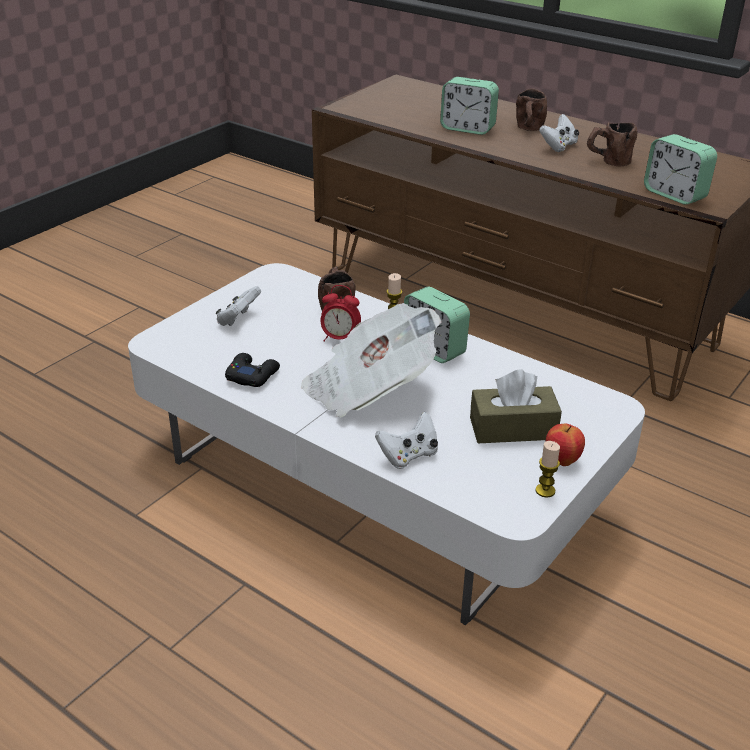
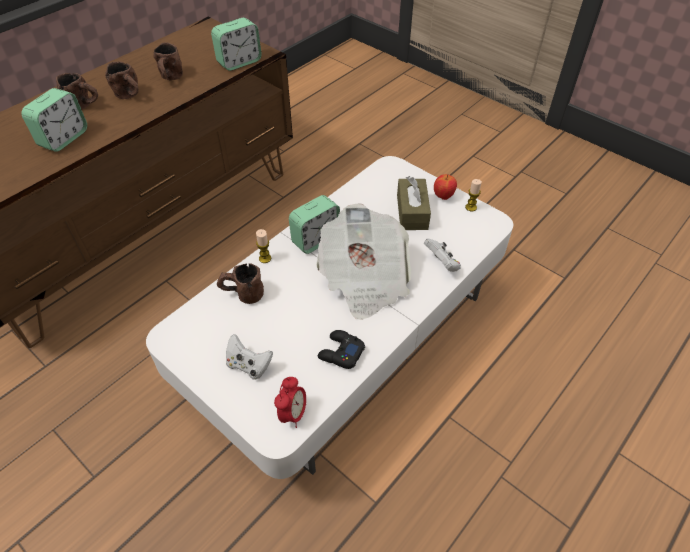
camera: 85 degrees left, 15 degrees up
(340, 339) = (293, 293): alarm clock -> alarm clock (293, 413)
(558, 146) = (130, 96): white game controller -> brown mug

